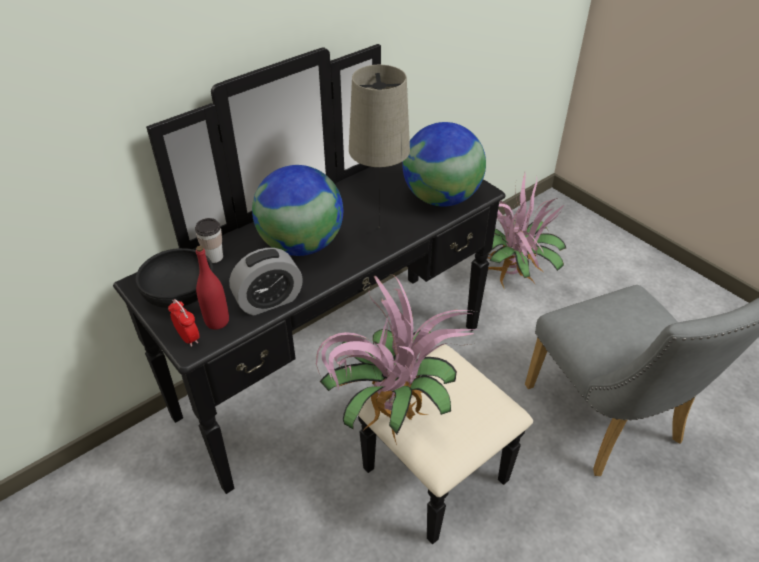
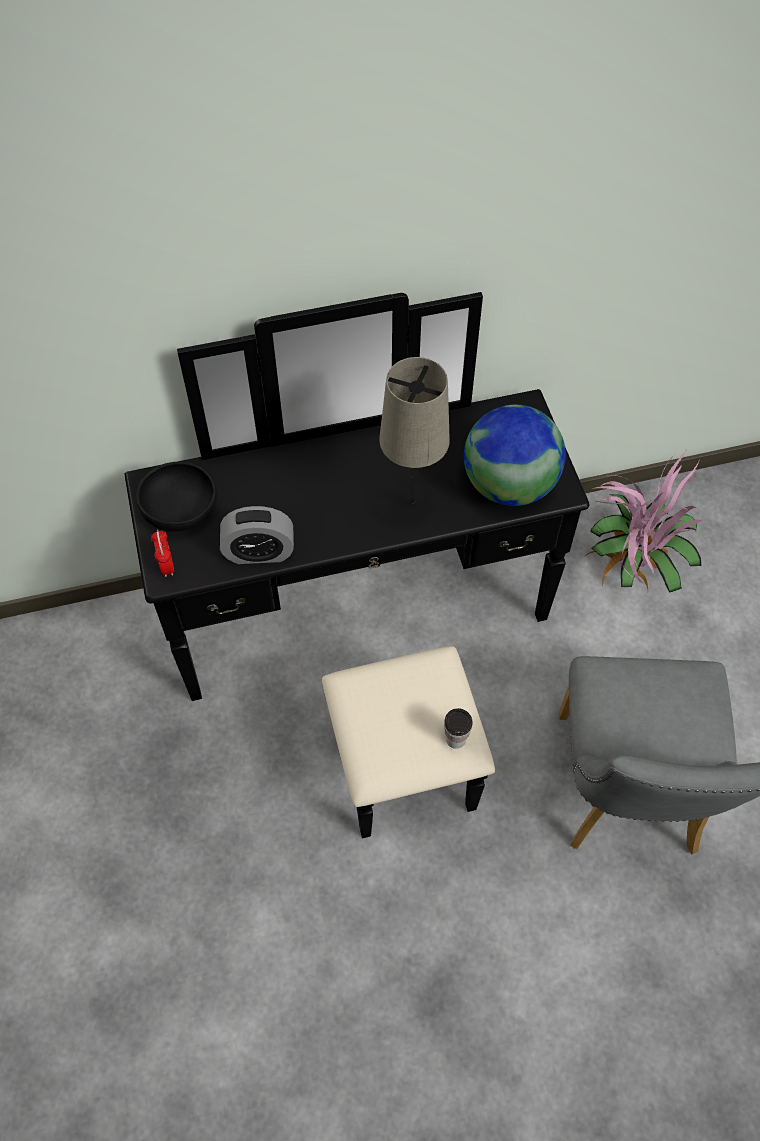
camera: 25 degrees right, 15 degrees up
(214, 257) = (231, 476): cup -> cup (455, 739)
(217, 321) = (200, 557): red bottle -> none
(301, 245) = (324, 493): globe -> none
(390, 412) = (349, 703): potted plant -> none

